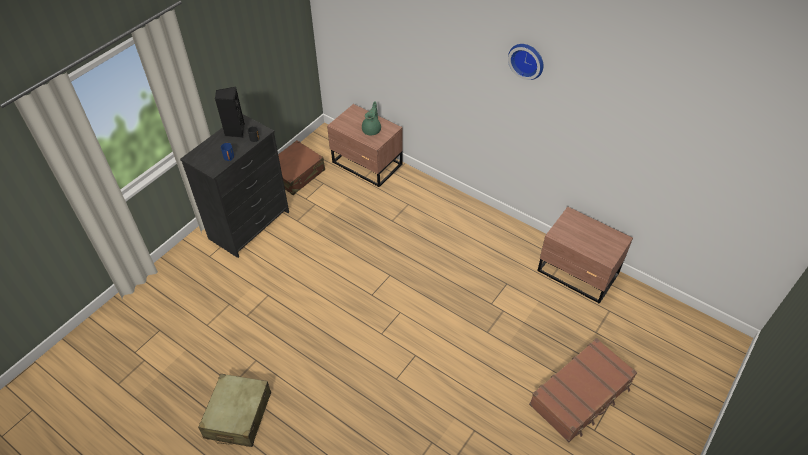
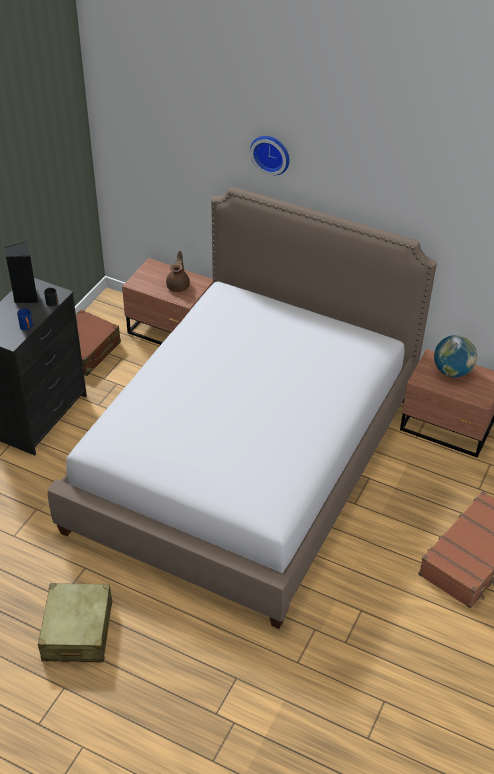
camera: 10 degrees left, 5 degrees down
(372, 130) = (178, 286): green teapot -> brown teapot
(404, 283) = (246, 461): none -> bed
(527, 60) = (367, 181): wall clock -> wall clock (271, 153)
(586, 229) = (452, 371): none -> globe

